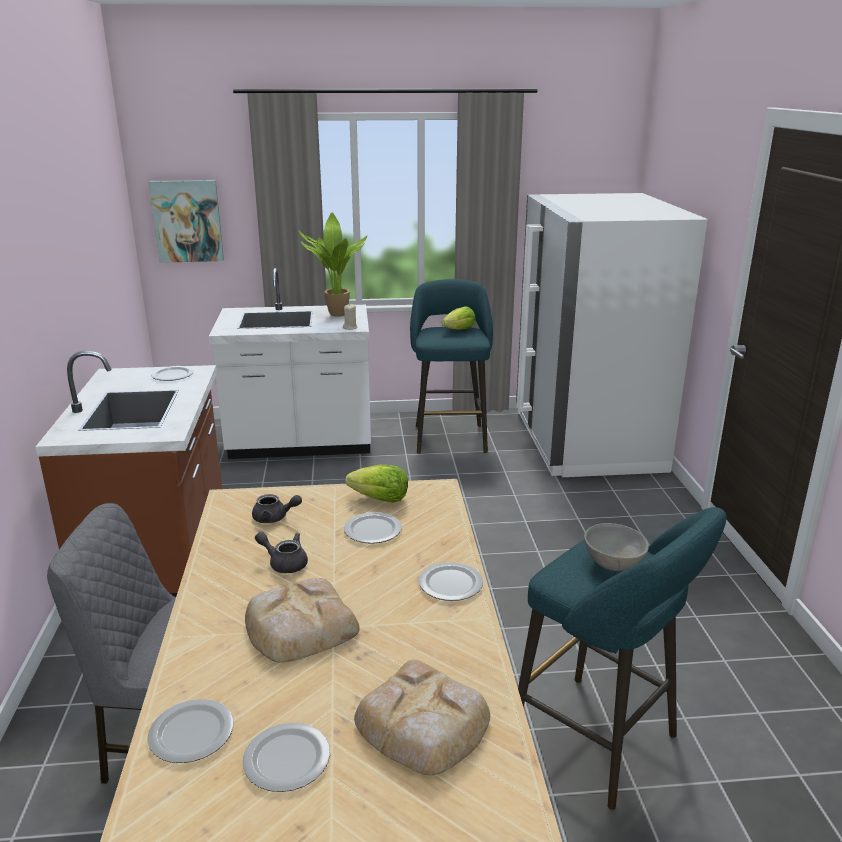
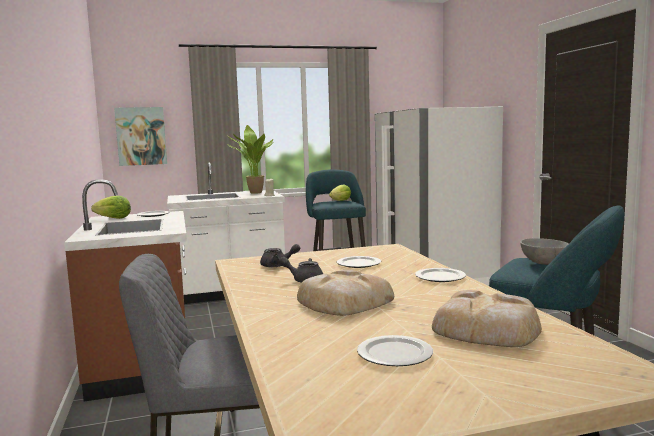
camera: 10 degrees left, 15 degrees down
(190, 733) = (299, 352): plate -> none
(380, 499) = (351, 253): lettuce -> lettuce (114, 218)

